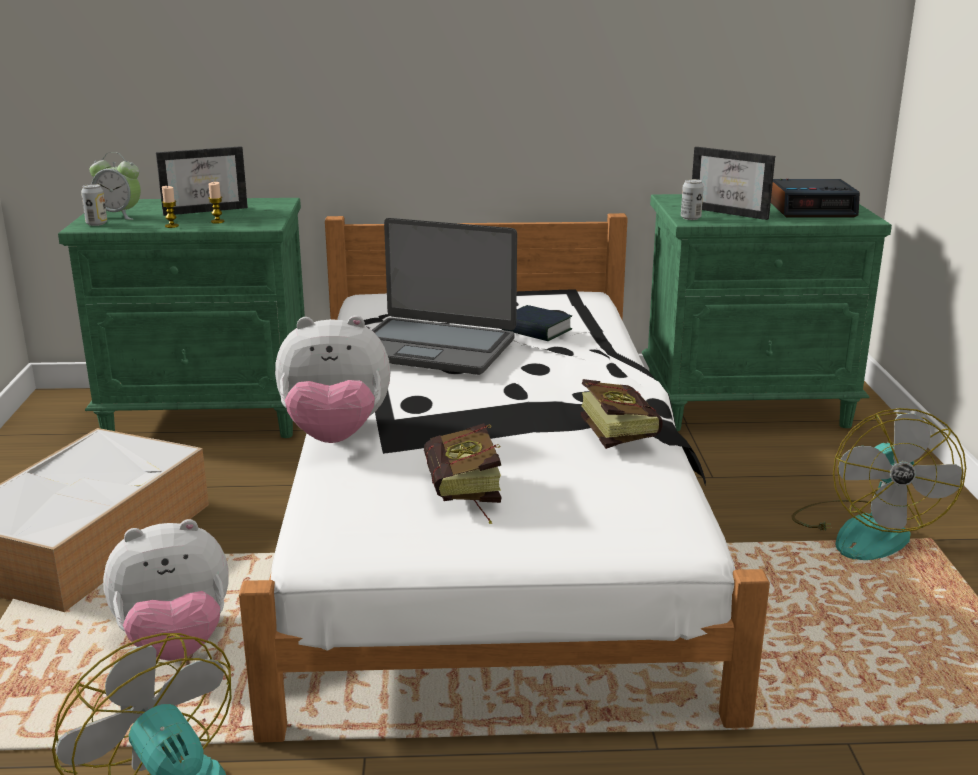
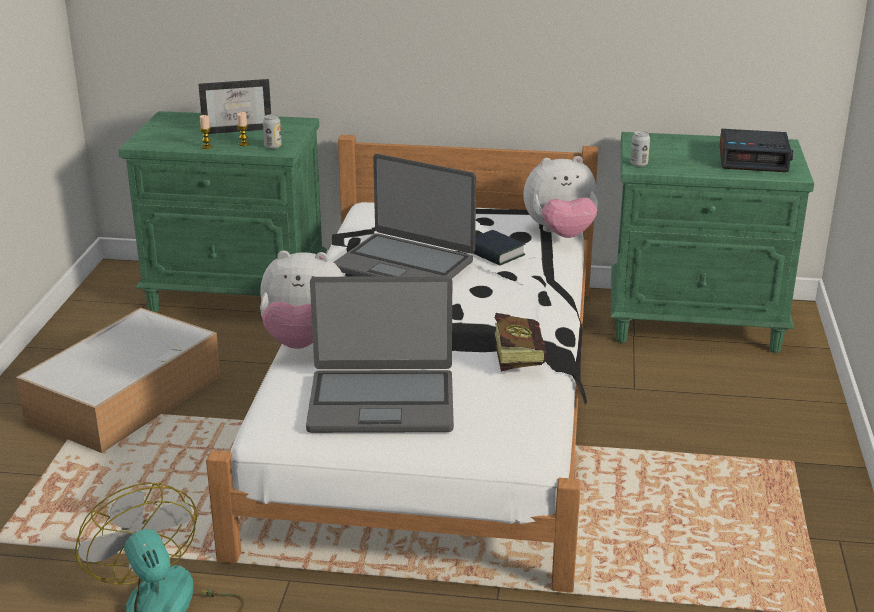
camera: 10 degrees right, 5 degrees up
(96, 223) = (149, 140): can -> can (273, 146)
(119, 215) = (168, 132): alarm clock -> none
(175, 644) = (176, 485): plush toy -> plush toy (560, 234)
(465, 498) = (381, 402): book -> laptop
(733, 212) = (681, 159): picture frame -> none
(866, 531) = (741, 449): fan -> none

